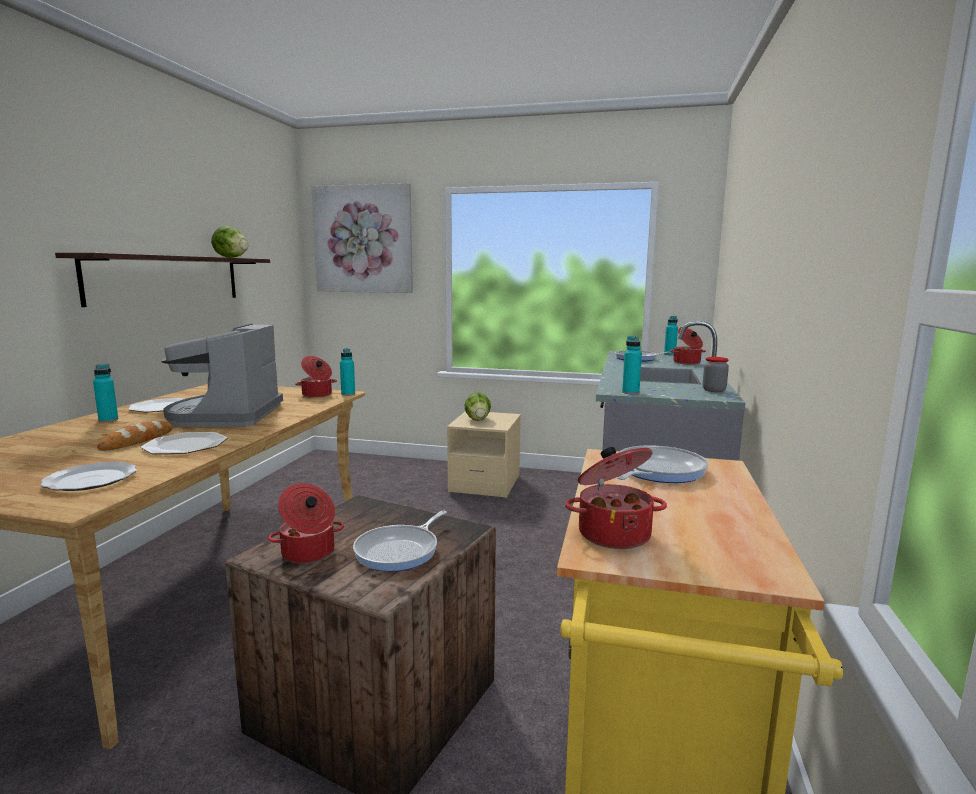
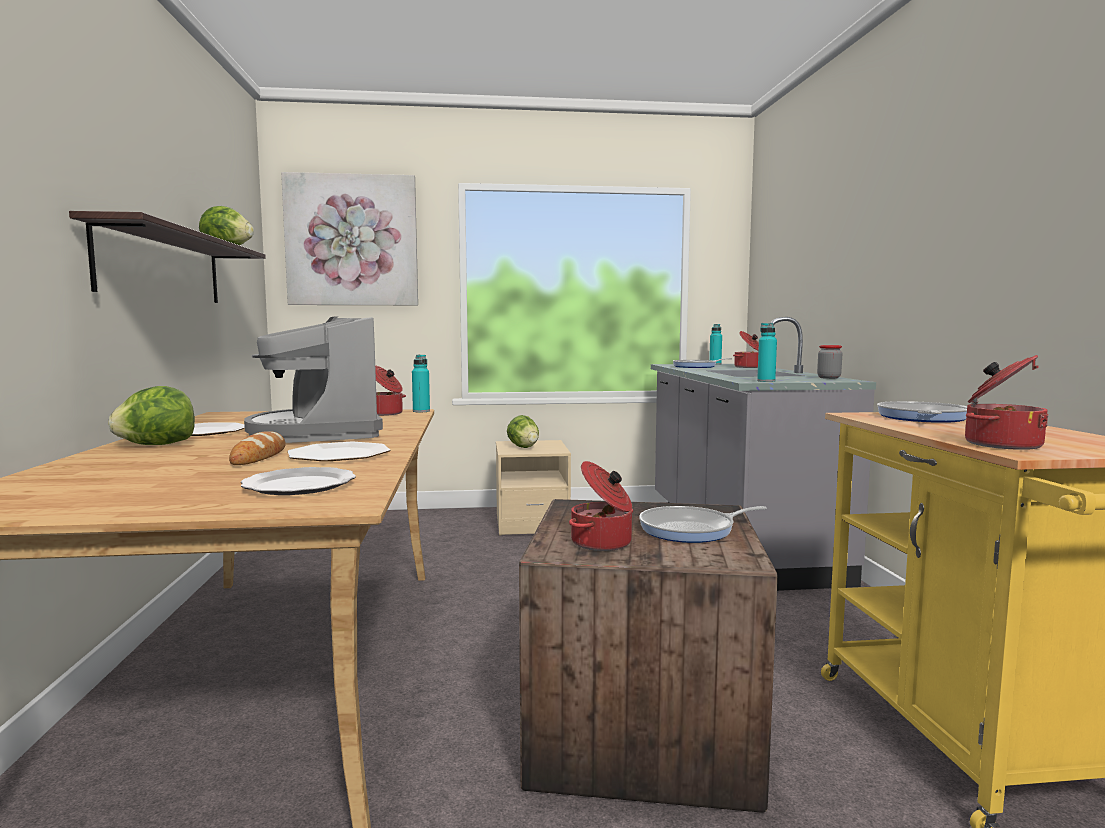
camera: 20 degrees left, 5 degrees down
(108, 420) = (157, 445): turquoise bottle -> lettuce
(400, 551) = (691, 530): frying pan -> frying pan turned 60 degrees clockwise

